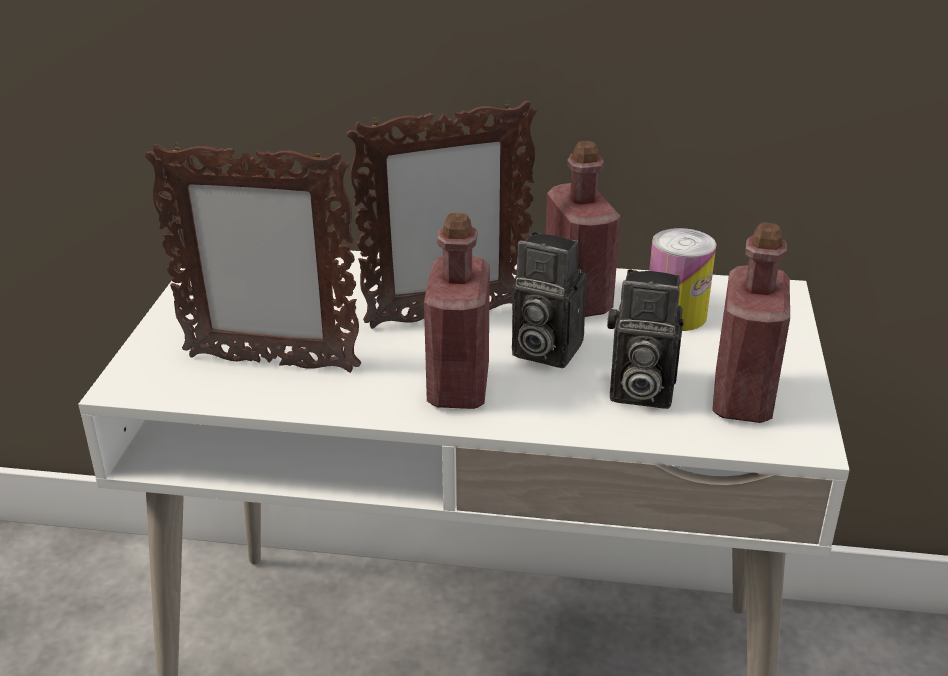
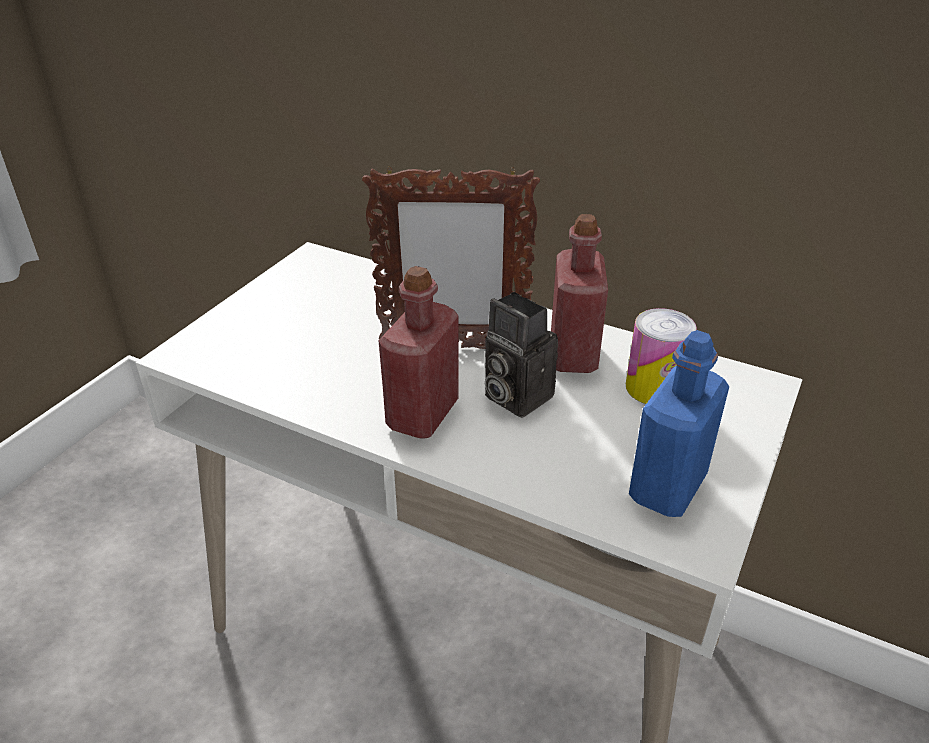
camera: 20 degrees right, 5 degrees up
(270, 363) = (290, 359): picture frame -> none
(637, 391) = (574, 456): camera -> none
(742, 398) = (667, 487): red bottle -> blue bottle

